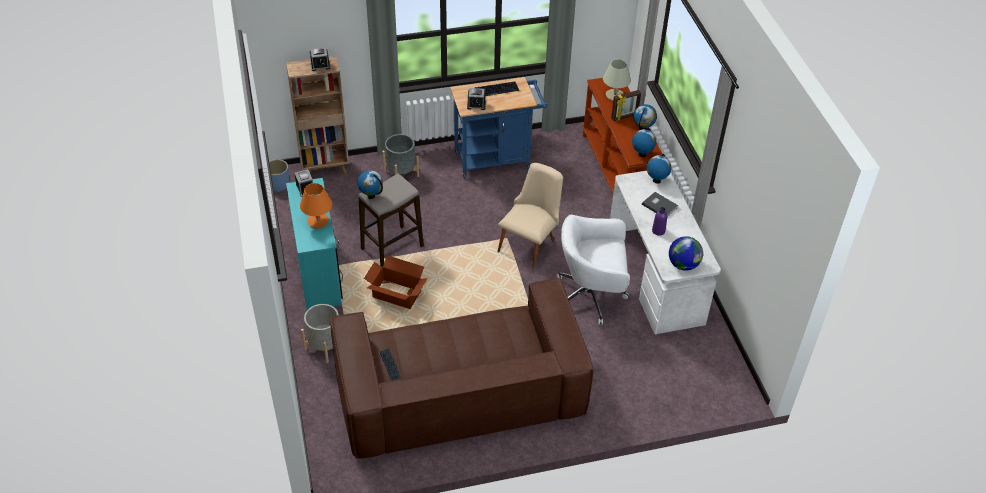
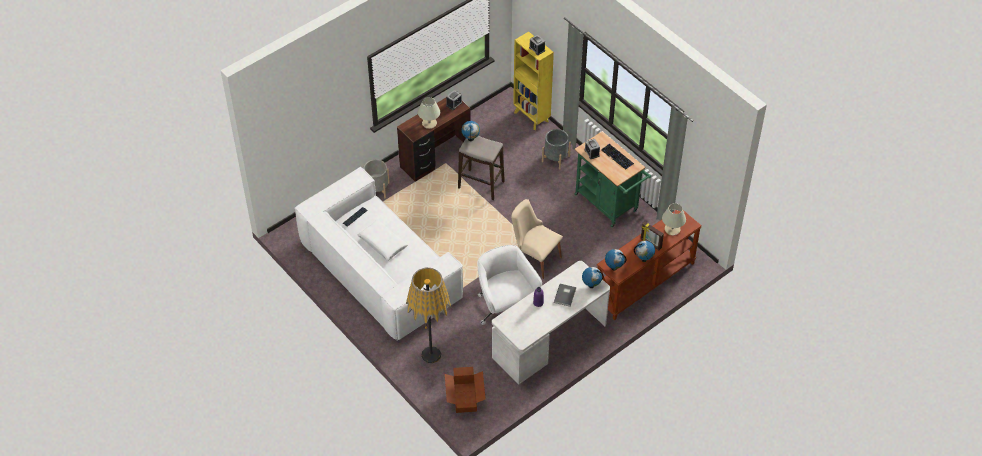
camera: 65 degrees right, 5 degrees up
(279, 184) = (500, 101): blue planter -> none
(318, 221) = (429, 123): orange table lamp -> beige table lamp
(319, 272) = (436, 158): turquoise desk -> brown desk
(325, 169) = (531, 117): brown bookcase -> yellow bookcase
(397, 295) = (440, 205): cardboard box -> cardboard box (464, 398)
(453, 353) = (383, 243): none -> white pillow
(459, 391) = (380, 270): brown sofa -> white sofa
(497, 159) = (609, 205): blue cart -> green cart
(530, 243) = (534, 257): beige chair -> beige chair turned 150 degrees counterclockwise
(621, 390) = (431, 354): none -> floor lamp
(683, 264) = (513, 327): globe -> none

